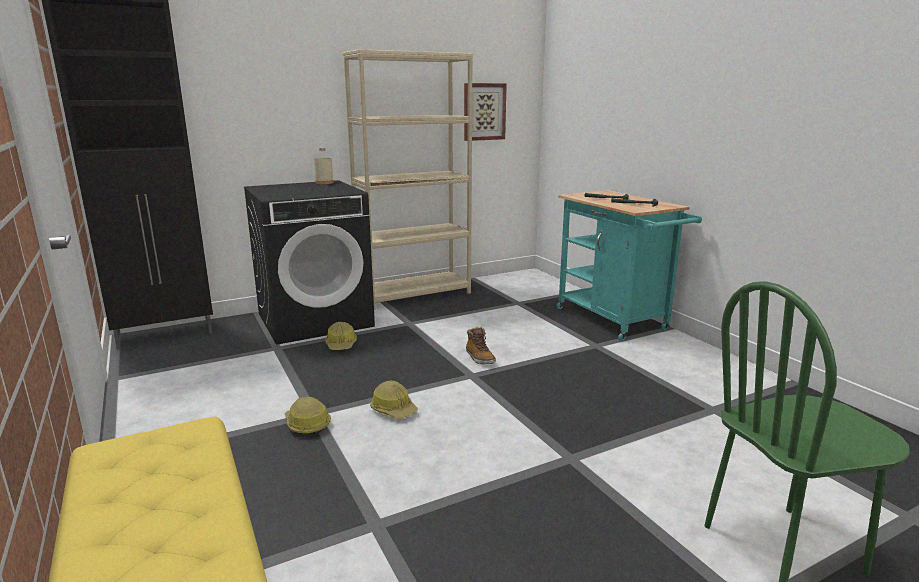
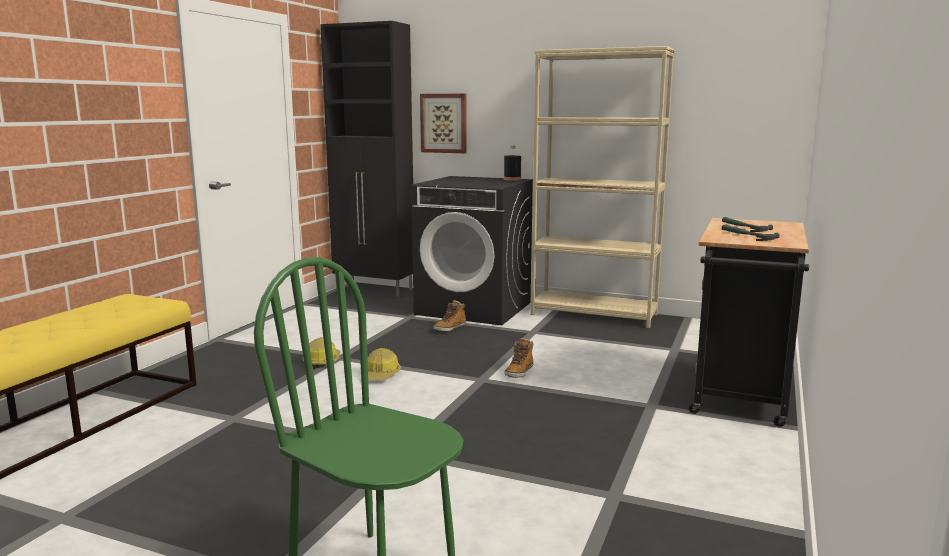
camera: 50 degrees right, 5 degrees down
(324, 182) = (512, 179): beige bottle -> black bottle
(341, 345) = (450, 328): hard hat -> boot
(484, 111) = (718, 115): picture -> picture (444, 123)
(615, 321) = (740, 398): turquoise cart -> black cart

